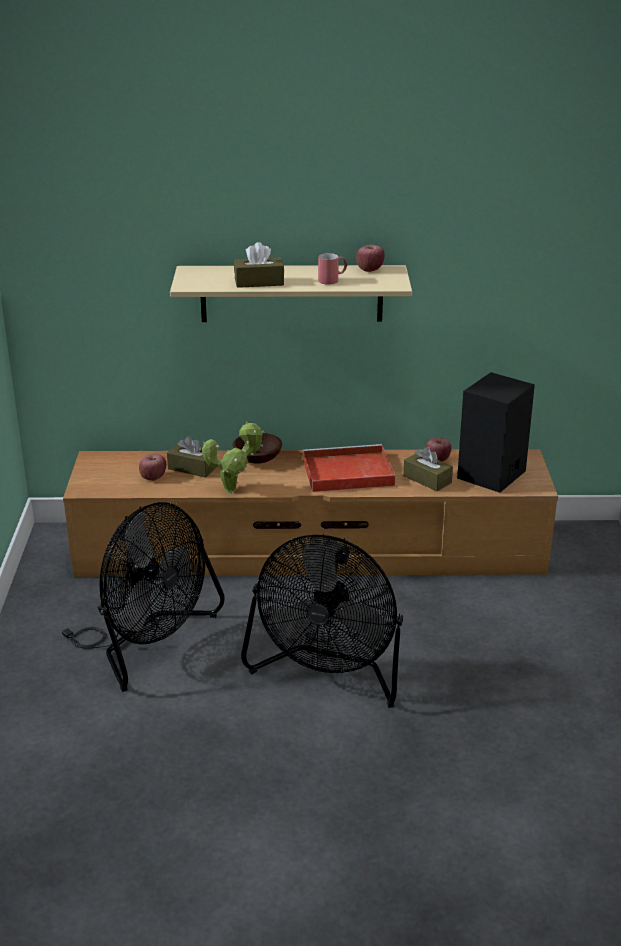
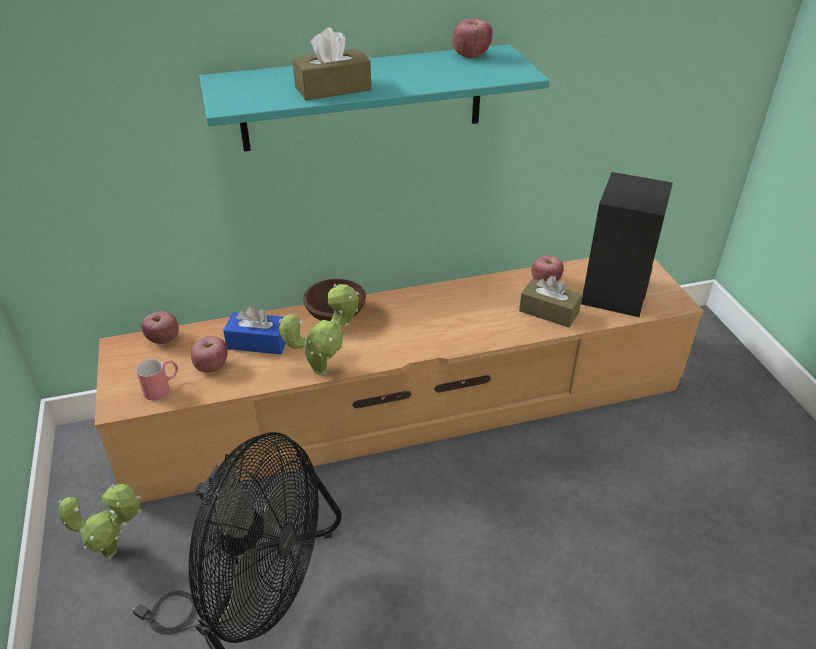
camera: 15 degrees left, 10 degrees up
(58, 600) = (115, 552): none -> potted plant
(124, 457) = (164, 339): none -> apple
(192, 468) = (258, 342): brown tissue box -> blue tissue box
(291, 293) = (363, 98): beige shelf -> turquoise shelf
(325, 669) = (498, 595): black fan -> none
(332, 280) = (433, 75): red mug -> red mug (162, 388)
(346, 472) = (450, 317): red tray -> none

